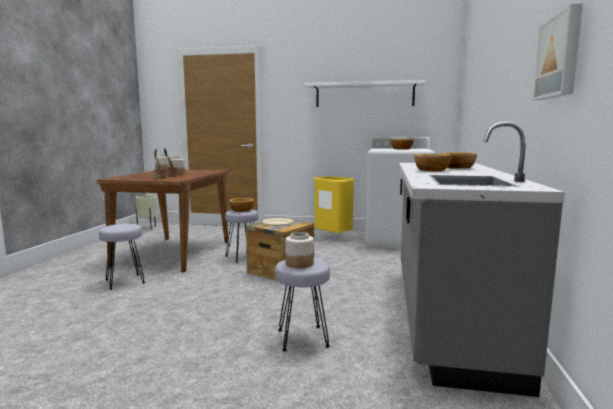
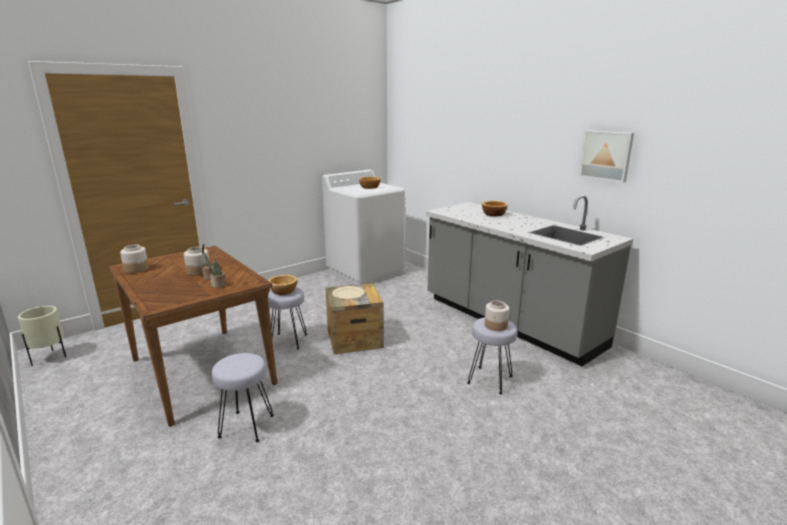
camera: 50 degrees left, 10 degrees up
(333, 237) = (311, 286): yellow trash can -> none
(364, 95) = (311, 130): white shelf -> none
(432, 170) = (501, 223): bowl -> none

